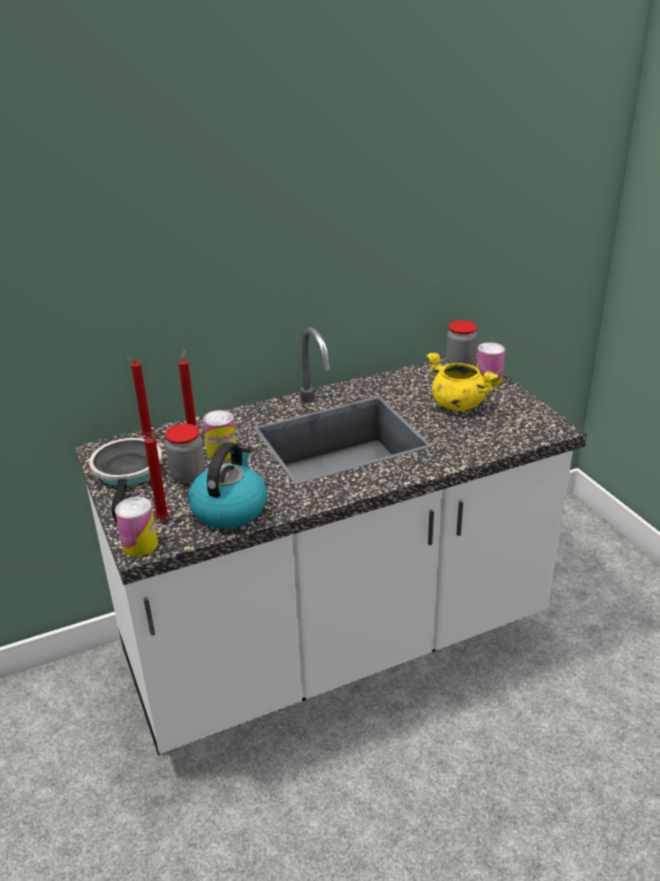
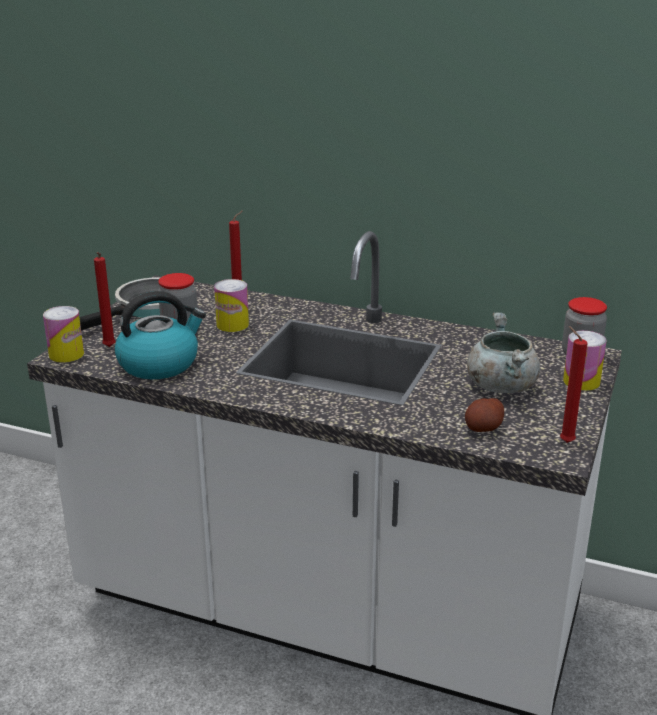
camera: 45 degrees right, 5 degrees down
(146, 436) = (206, 290): red candle -> red candle (564, 441)
(457, 404) = (501, 385): yellow cooking pot -> grey cooking pot
(496, 435) = (483, 428): none -> potato

